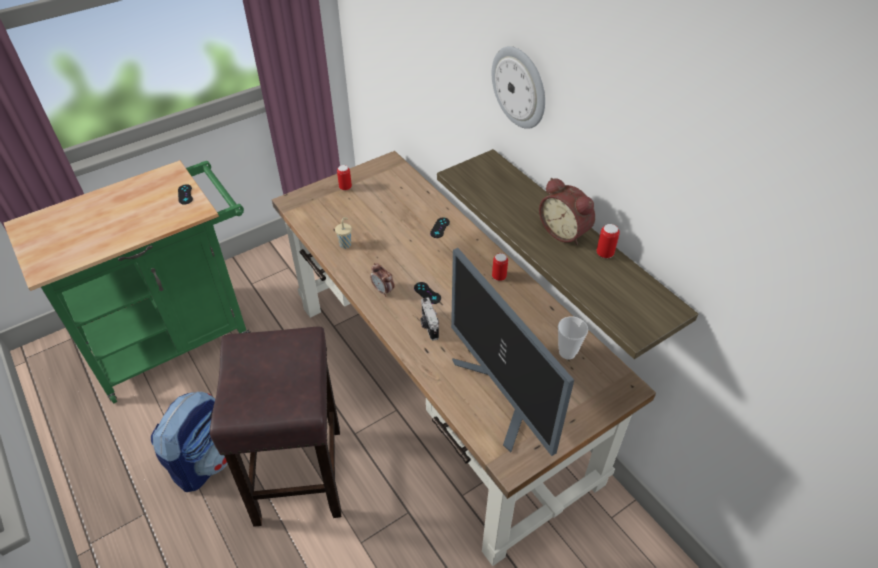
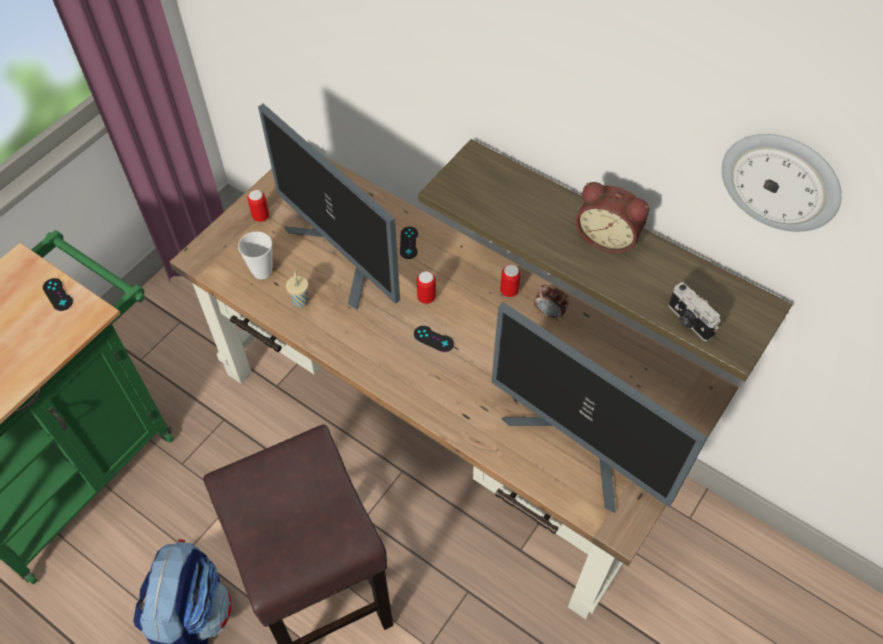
camera: 20 degrees left, 10 degrees up
(383, 291) = (378, 352): alarm clock -> alarm clock (549, 313)
(389, 225) = (344, 257): none -> monitor
(428, 326) = (454, 383): camera -> camera (689, 321)
(520, 87) = (511, 69): wall clock -> wall clock (781, 181)
(567, 352) = (626, 367): cup -> cup (262, 271)
(604, 253) = (663, 255): can -> can (426, 297)

